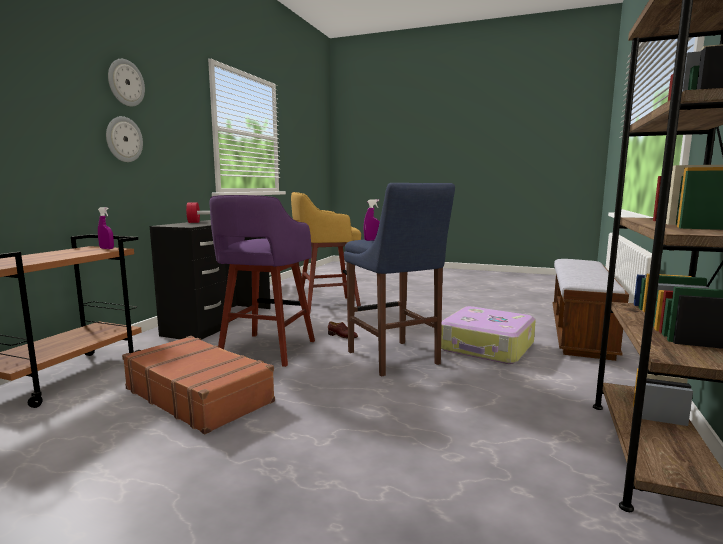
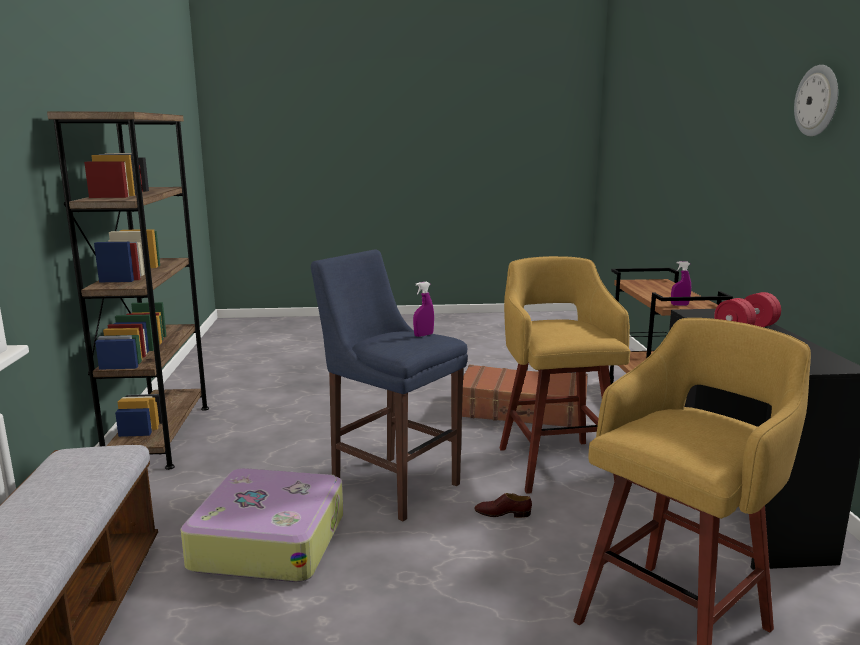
camera: 155 degrees right, 5 degrees up
(123, 139) = (797, 186): wall clock -> none
(266, 350) = (556, 463): purple stool -> yellow stool

